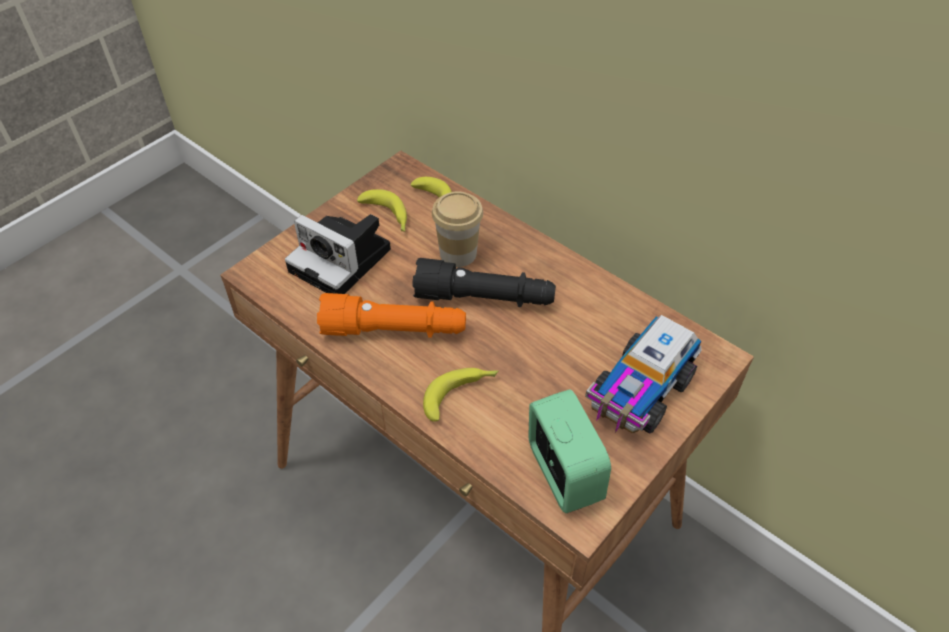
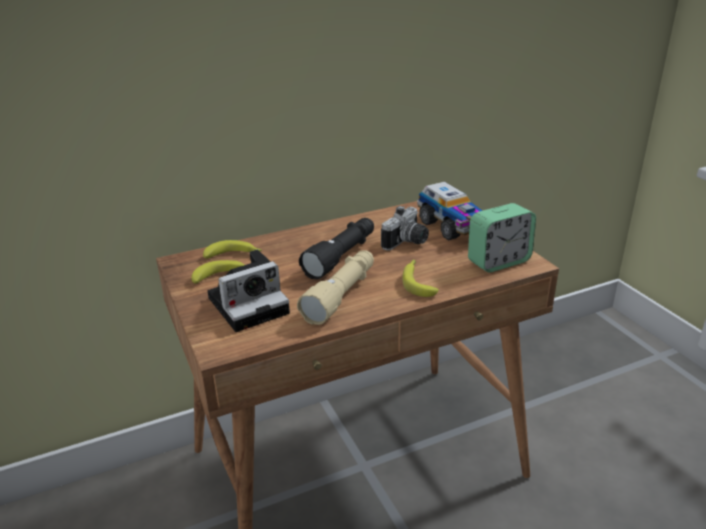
camera: 65 degrees left, 20 degrees down
(394, 330) = (341, 295): orange flashlight -> beige flashlight
(458, 253) = (291, 257): cup -> none
(559, 353) = (407, 243): none -> camera
(563, 473) = (498, 261): alarm clock -> alarm clock turned 150 degrees clockwise

